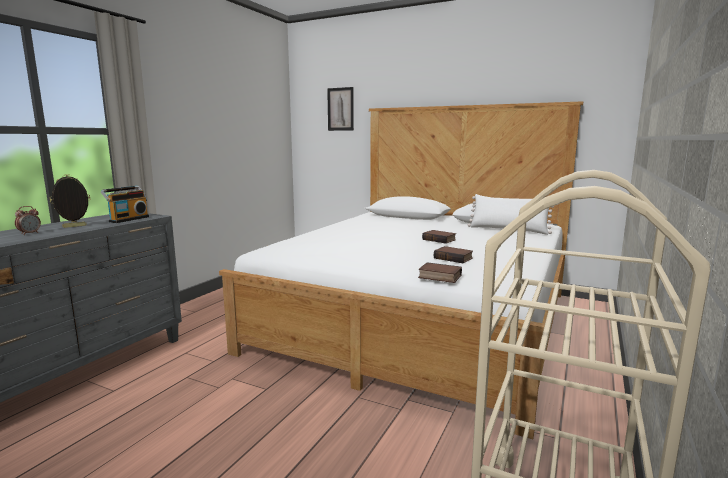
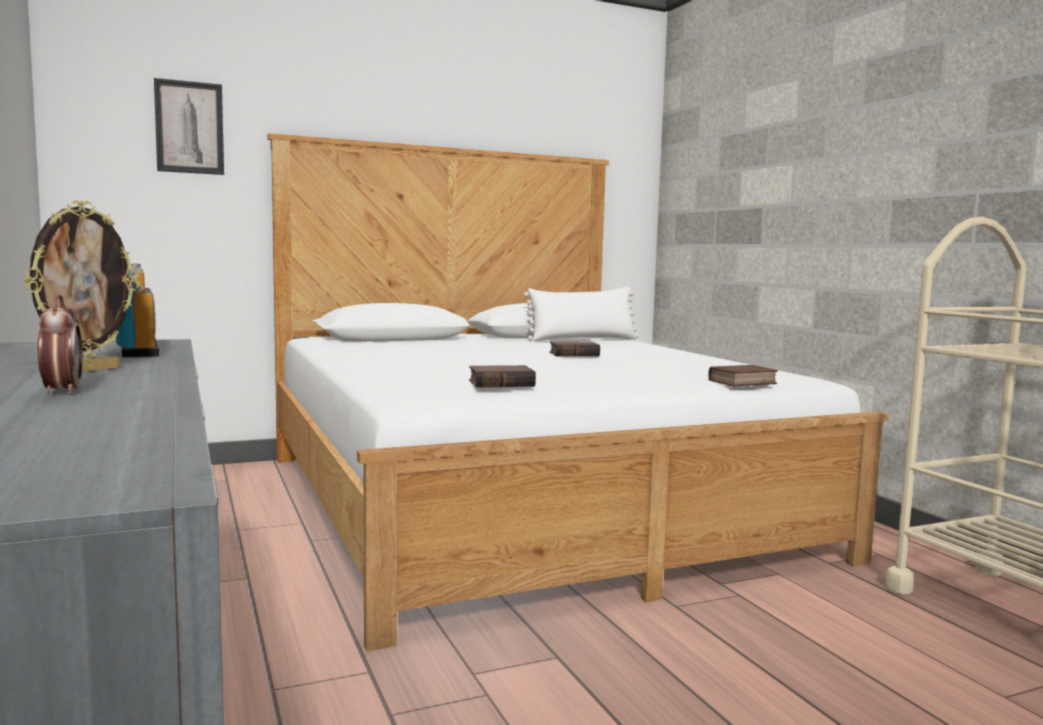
camera: 50 degrees left, 5 degrees down
(74, 226) = (87, 370): picture frame -> picture frame turned 150 degrees counterclockwise
(454, 258) = (671, 367): book -> book (502, 383)

